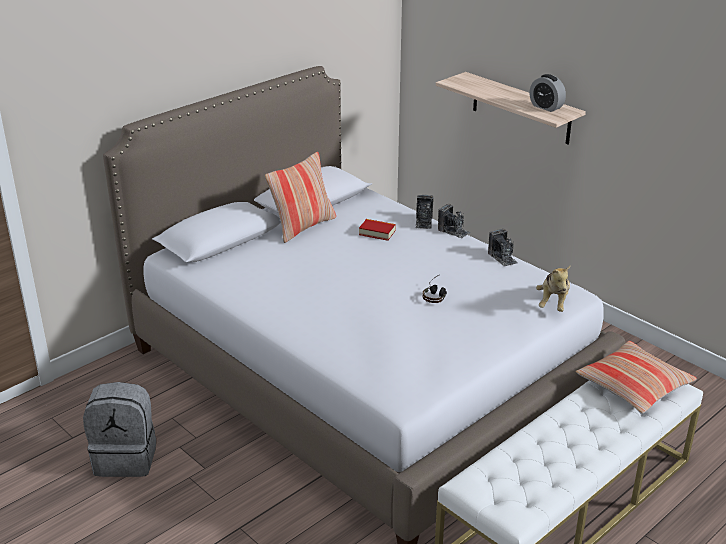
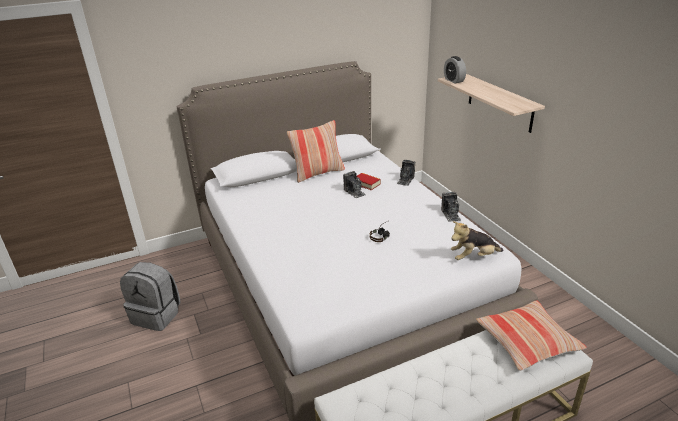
camera: 20 degrees right, 0 degrees up
(453, 231) = (424, 190): camera -> camera (354, 192)
(546, 107) = (512, 100): alarm clock -> alarm clock (454, 80)
(553, 303) = (473, 257): plush toy -> plush toy turned 45 degrees clockwise

